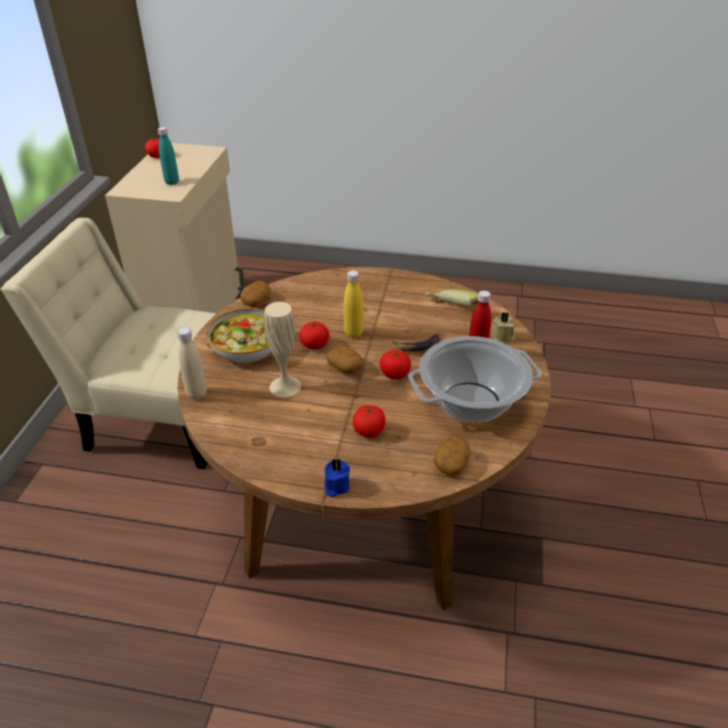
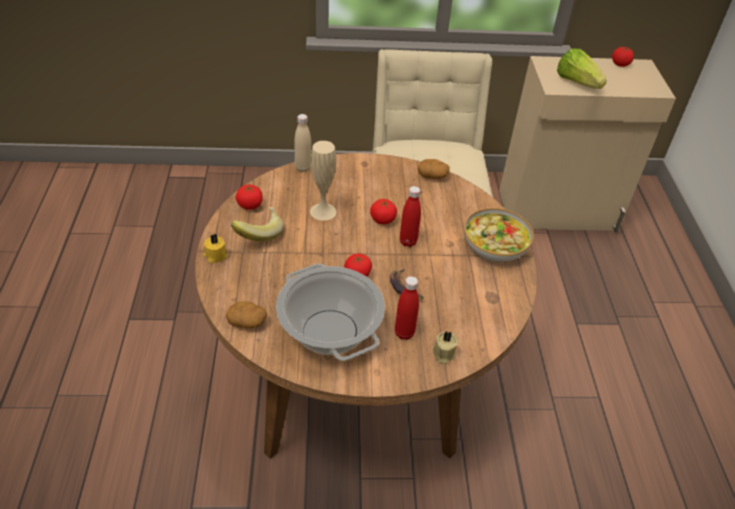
camera: 75 degrees right, 5 degrees up
(172, 182) = (577, 82): turquoise bottle -> lettuce
(247, 347) = (366, 182): bowl -> bowl (495, 246)
(335, 486) = (215, 255): blue candle -> yellow candle
(346, 368) = (356, 243): potato -> none
(353, 333) = (408, 242): yellow bottle -> red bottle
(369, 431) = (279, 267): tomato -> tomato (250, 205)
(451, 311) = (473, 309): banana -> banana (258, 233)

